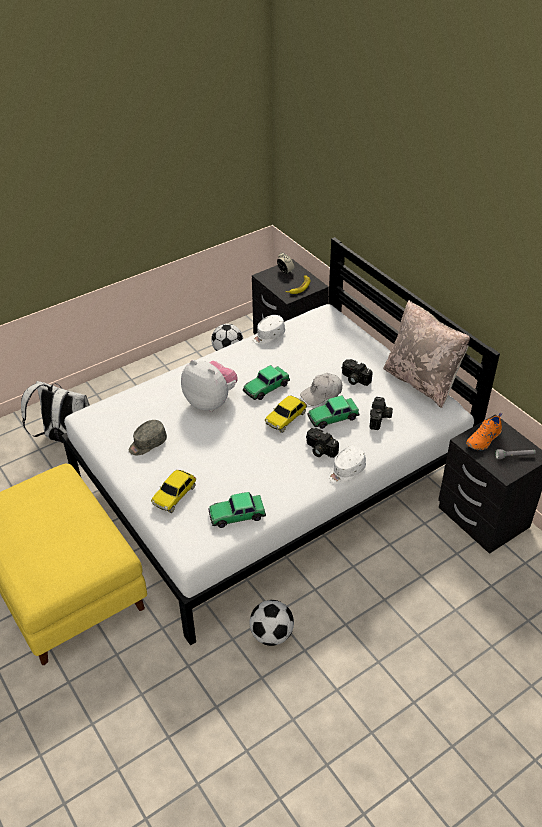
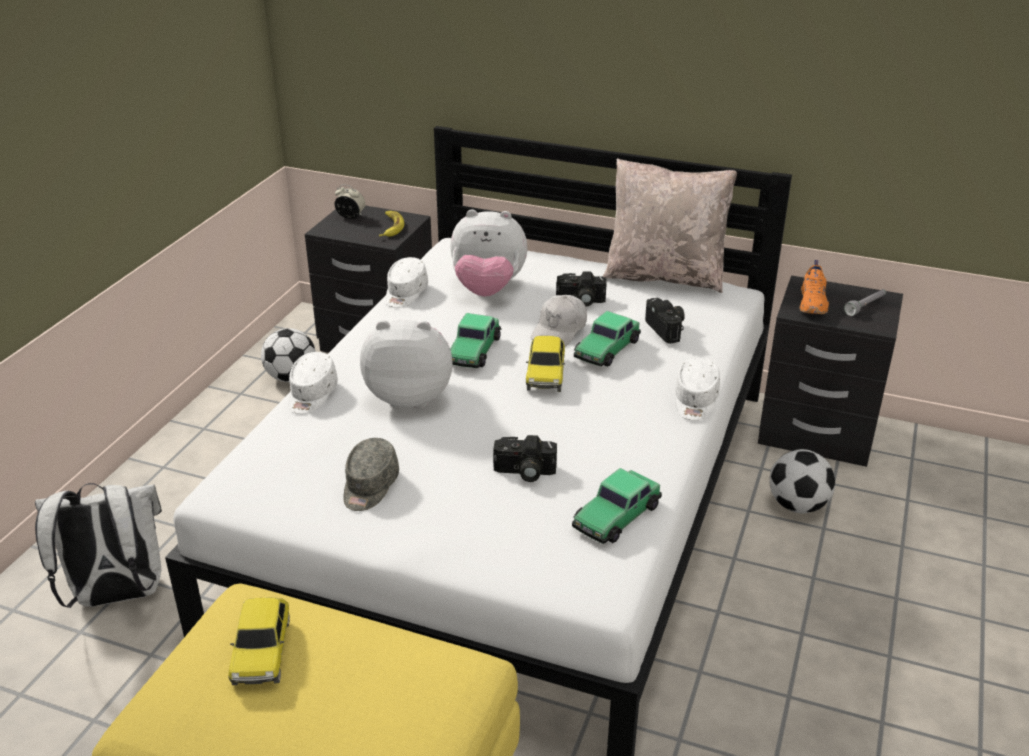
camera: 35 degrees left, 10 degrees down
(168, 380) = (311, 395): none -> white cap
(175, 495) = (493, 534): toy car -> toy car (262, 651)
(272, 634) = (726, 701): football -> football (797, 505)
(313, 350) = (488, 290): none -> plush toy
(319, 450) = (633, 392): camera -> camera (524, 472)

